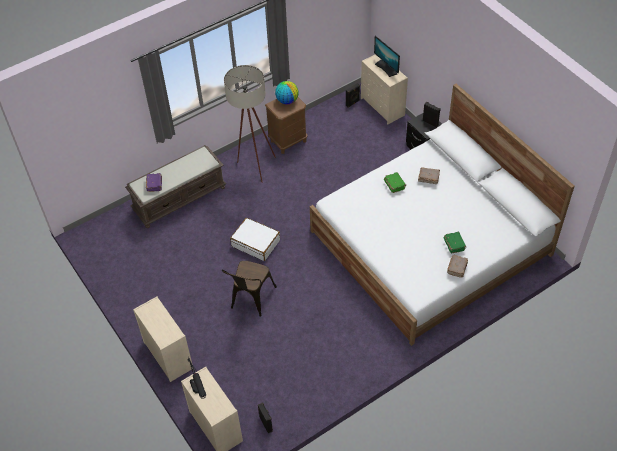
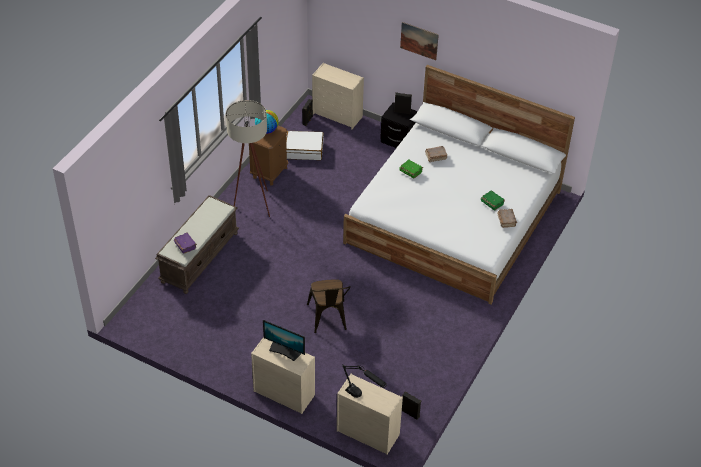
camera: 30 degrees left, 5 degrees down
(256, 243) = (300, 270): white suitcase -> white suitcase (304, 150)
(386, 68) = (339, 74): monitor -> monitor (285, 351)
(453, 57) = (419, 41): none -> picture

